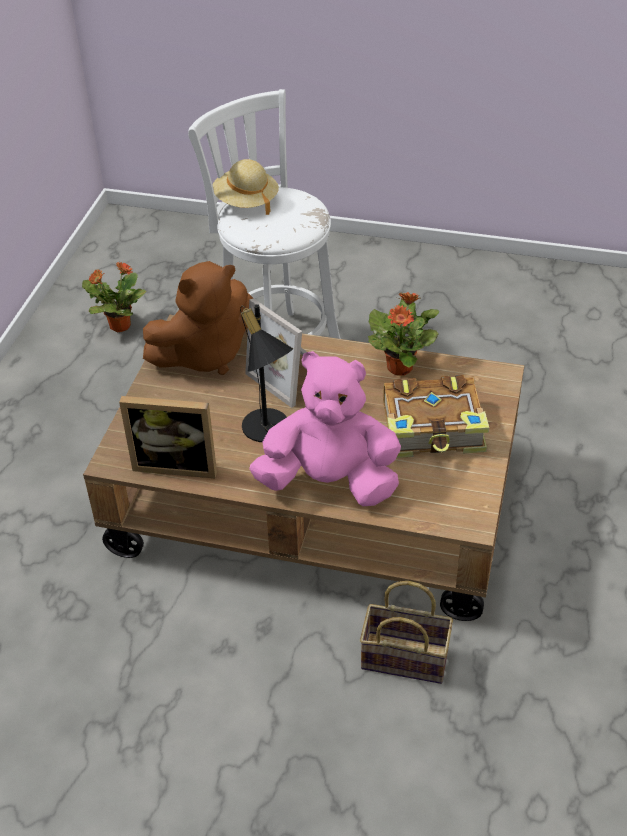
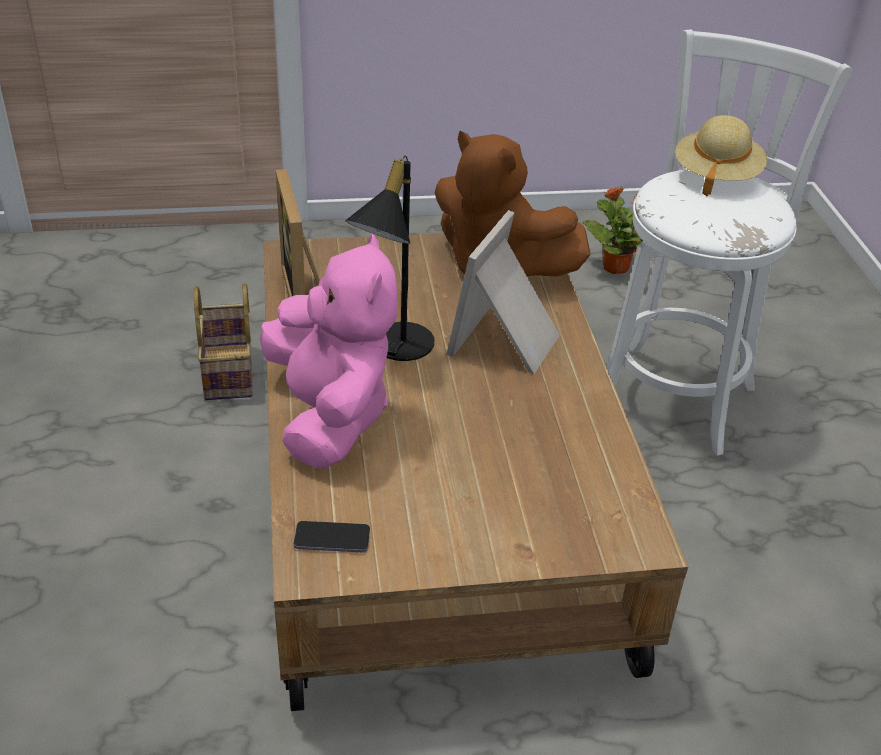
camera: 65 degrees right, 5 degrees down
(400, 367) = (588, 432): potted plant -> none
(407, 657) = (210, 653): basket -> basket (230, 373)
(434, 430) = (478, 492): book -> none
(449, 507) = (332, 538): none -> phone

